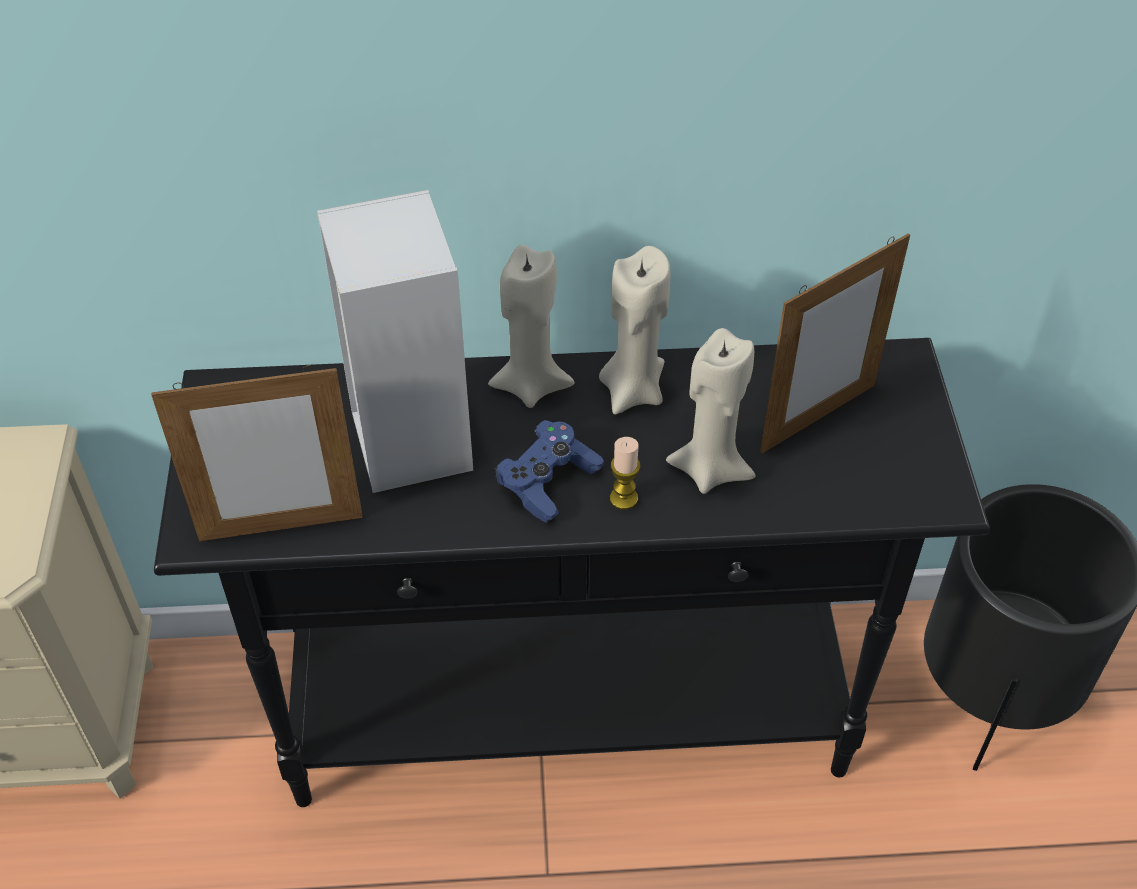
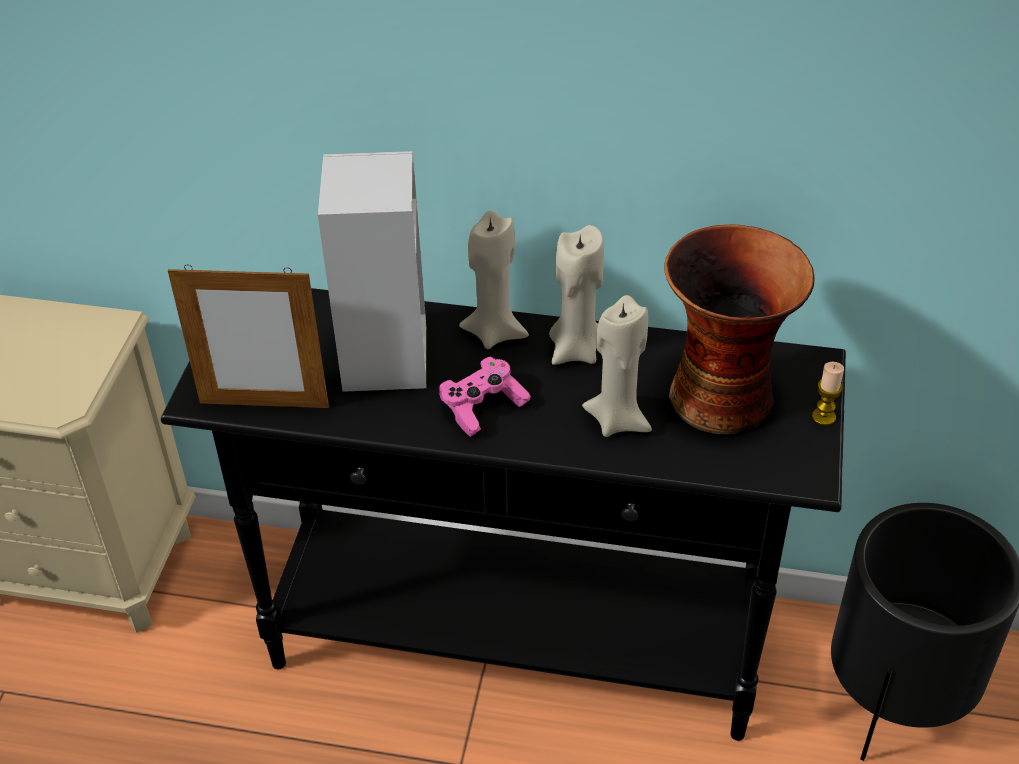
camera: 15 degrees right, 5 degrees down
(548, 481) = (482, 406): blue game controller -> pink game controller
(623, 498) = (539, 429): candle -> candle (823, 417)
(818, 417) = (723, 395): picture frame -> vase

